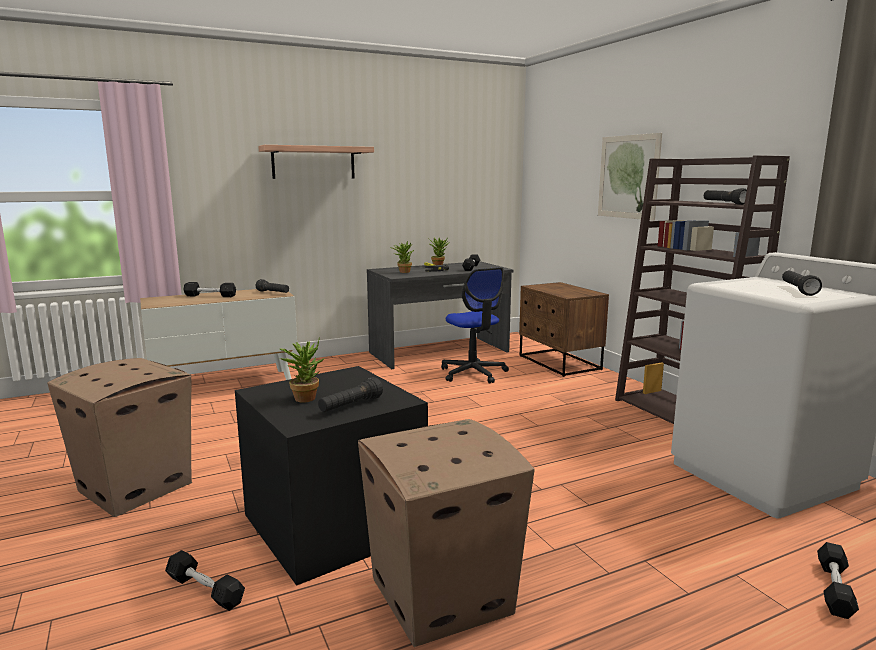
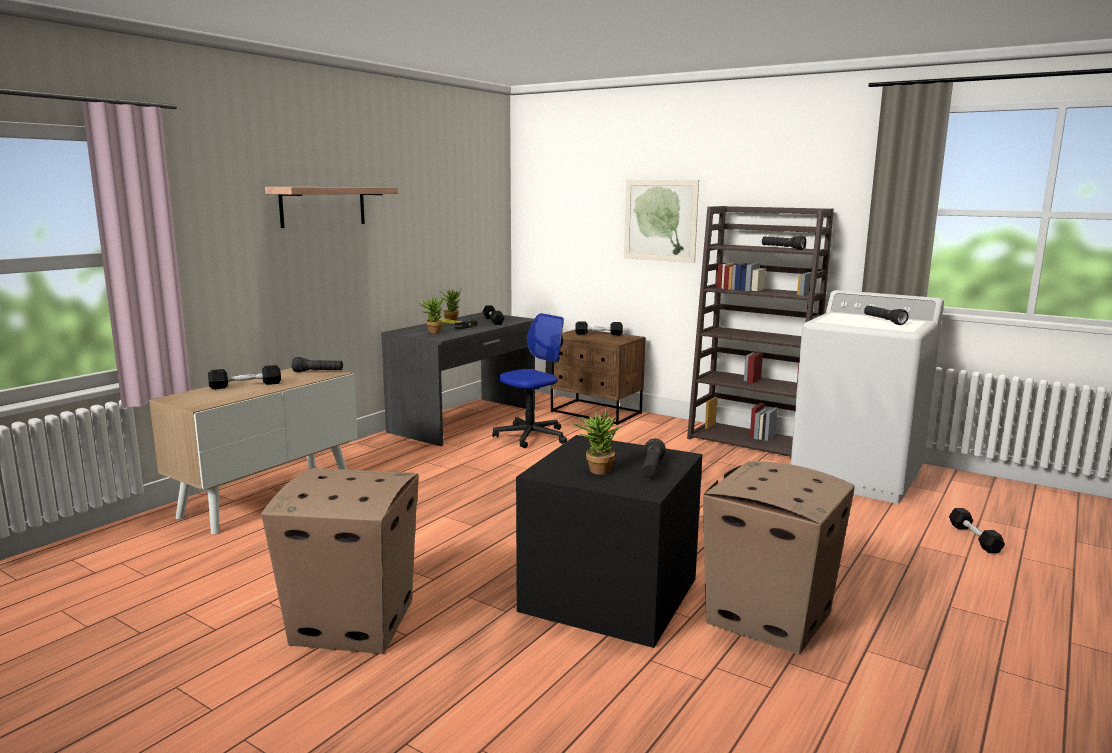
camera: 30 degrees left, 0 degrees up
(205, 590) = (584, 677): black dumbbell -> black dumbbell (598, 334)
(473, 373) = (531, 436): office chair -> office chair turned 75 degrees counterclockwise

